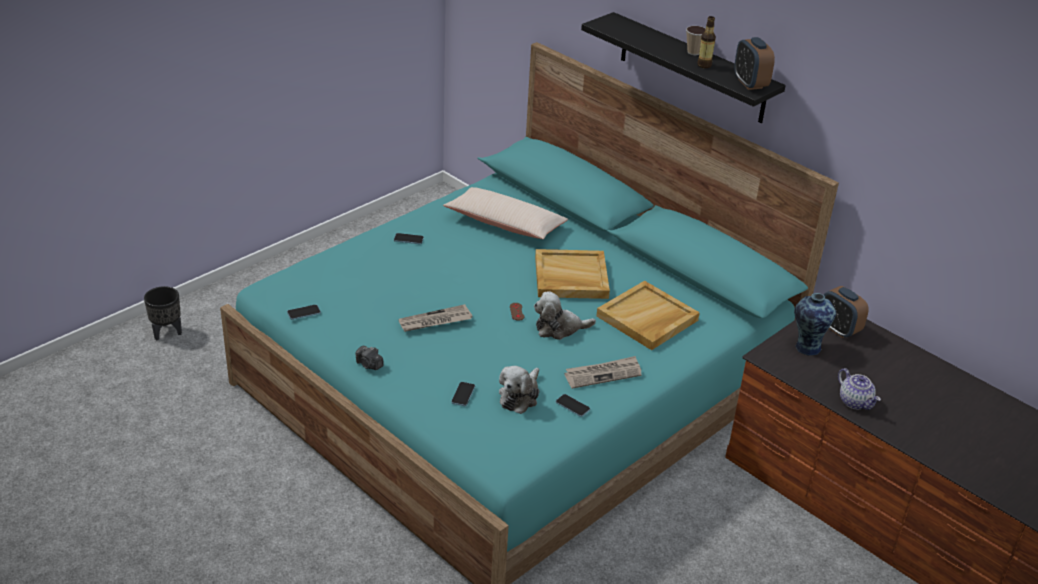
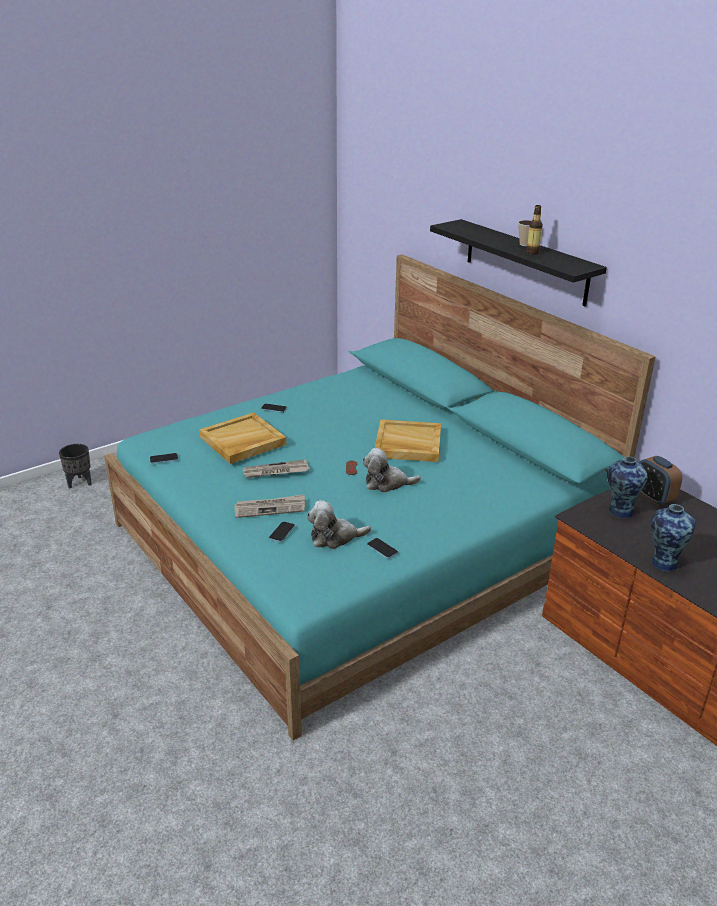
camera: 10 degrees right, 5 degrees down
(369, 365) = (205, 503): camera -> none
(505, 224) = (361, 401): beige pillow -> none
(520, 396) = (335, 537): plush toy -> plush toy turned 45 degrees clockwise
(603, 374) = (418, 523): newspaper -> newspaper (270, 508)
(647, 319) = (470, 480): beige tray -> beige tray (242, 441)
(750, 83) = (572, 265): alarm clock -> none
(855, 402) = (663, 562): teapot -> vase

